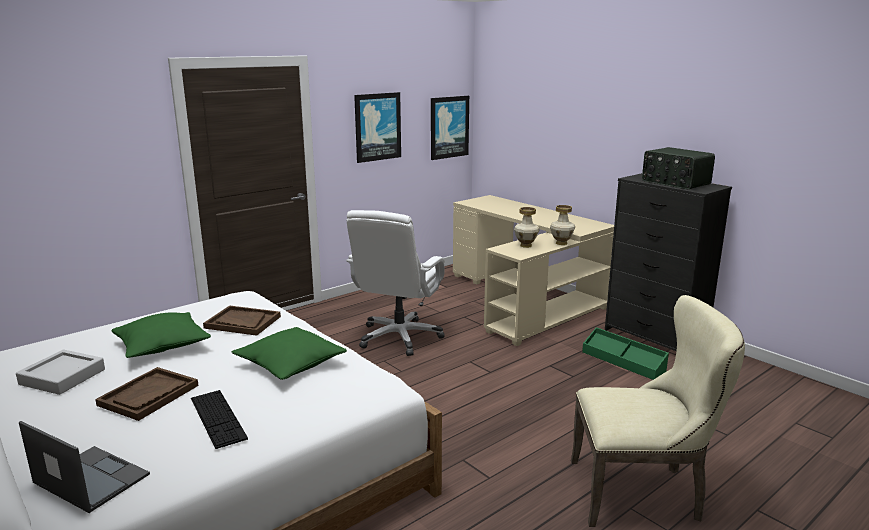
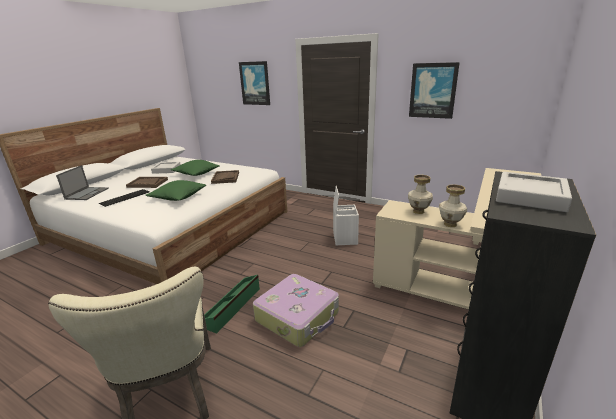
camera: 70 degrees right, 5 degrees up
(399, 337) = (344, 238): white office chair -> white storage box
(449, 127) = (519, 99): picture -> picture (255, 83)
(544, 396) = (298, 316): none -> suitcase
(623, 361) = (399, 358): green storage box -> green storage box (233, 307)
(675, 183) = (530, 196): radio -> grey tray

